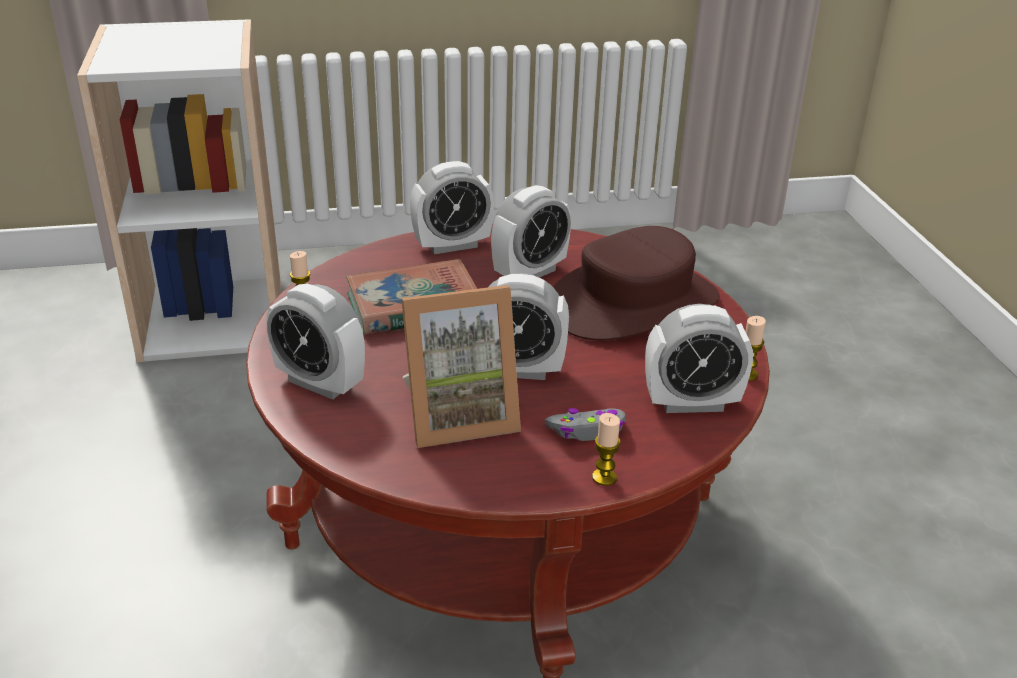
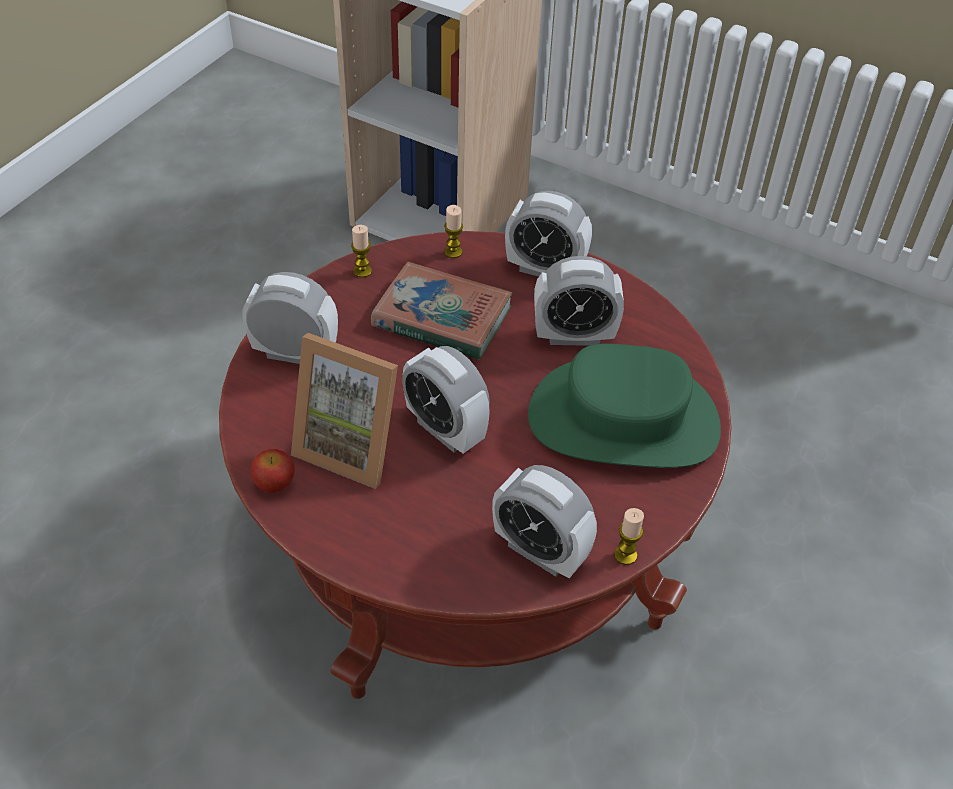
camera: 40 degrees right, 15 degrees up
(319, 383) = (295, 353): alarm clock -> alarm clock turned 120 degrees clockwise
(430, 475) = (275, 483): none -> apple
(587, 430) = (426, 521): grey game controller -> none
(604, 477) = (387, 570): candle -> candle (453, 252)
(634, 303) = (623, 421): brown hat -> green hat

